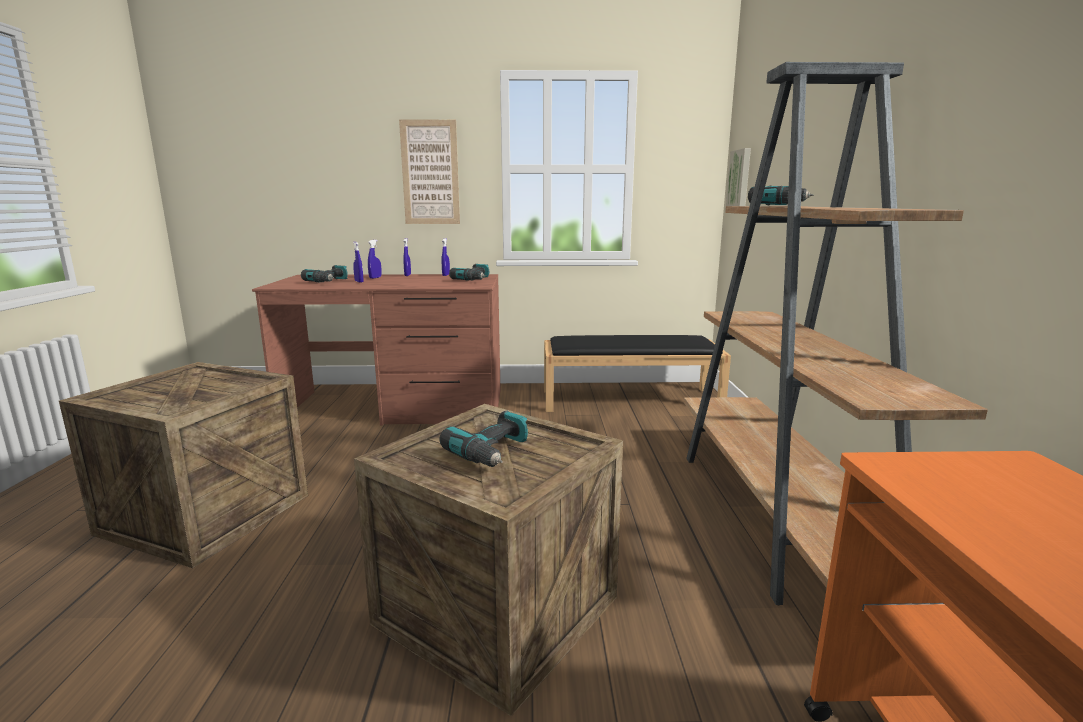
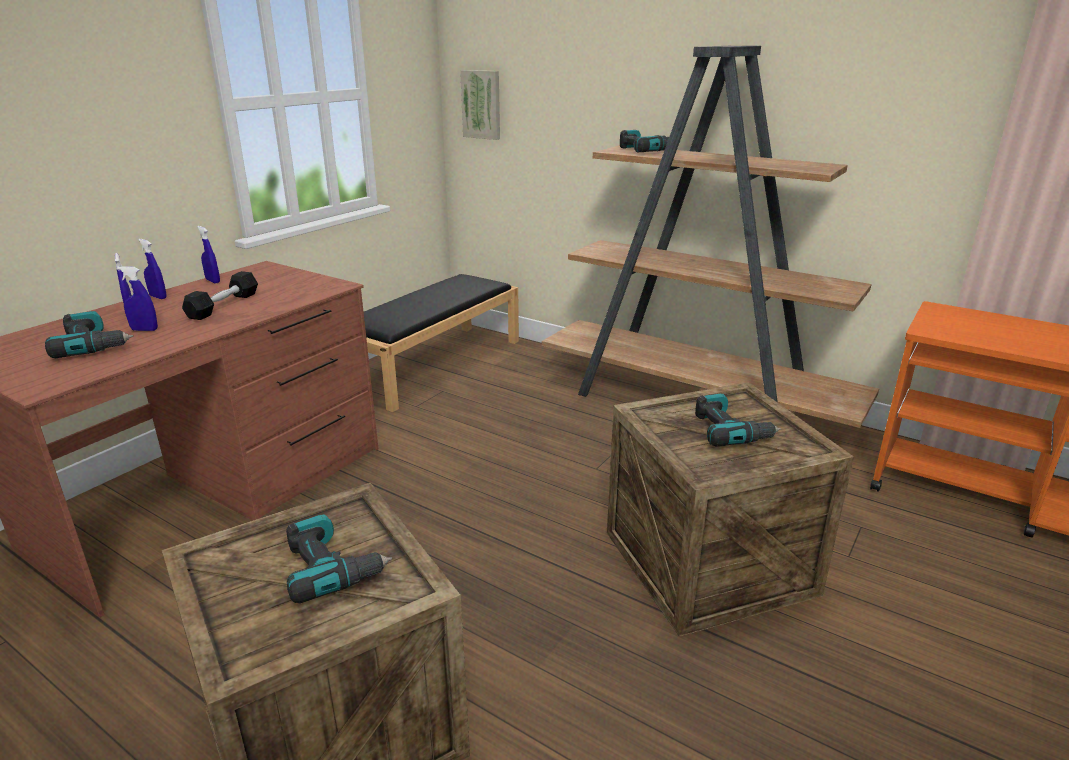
camera: 55 degrees left, 10 degrees up
(411, 282) = (223, 305): none -> black dumbbell
(430, 173) = (118, 121): picture -> none
(475, 279) = (287, 277): power drill -> power drill (332, 568)

